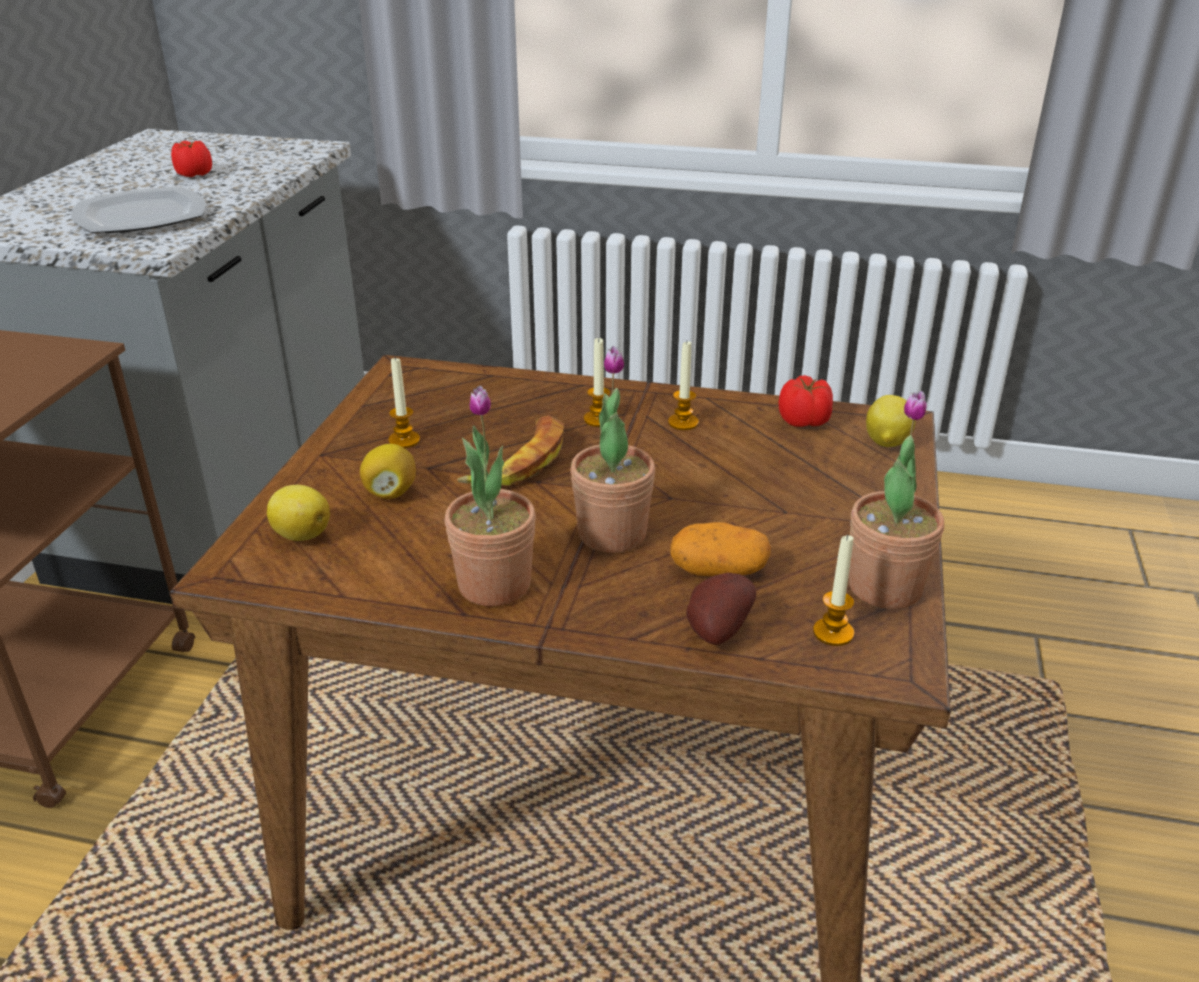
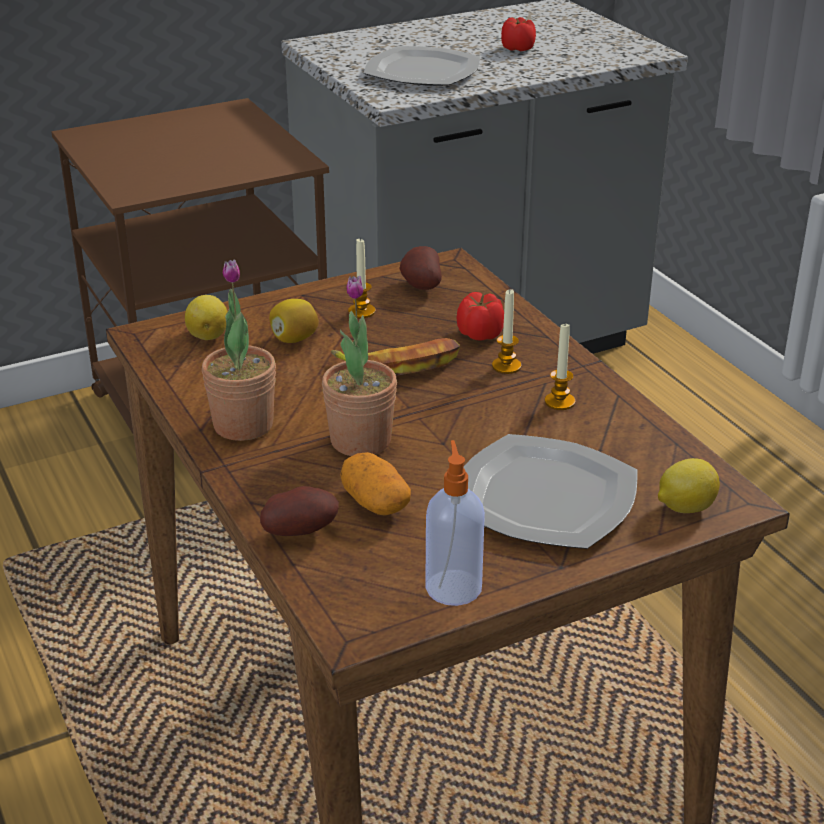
camera: 50 degrees right, 0 degrees up
(412, 397) = (419, 286): none -> potato
(805, 422) = (654, 455): tomato -> tomato (479, 335)
(808, 490) = (545, 498): none -> plate
(833, 633) = (361, 583): candle -> none
(885, 587) = (453, 586): potted plant -> soap dispenser

